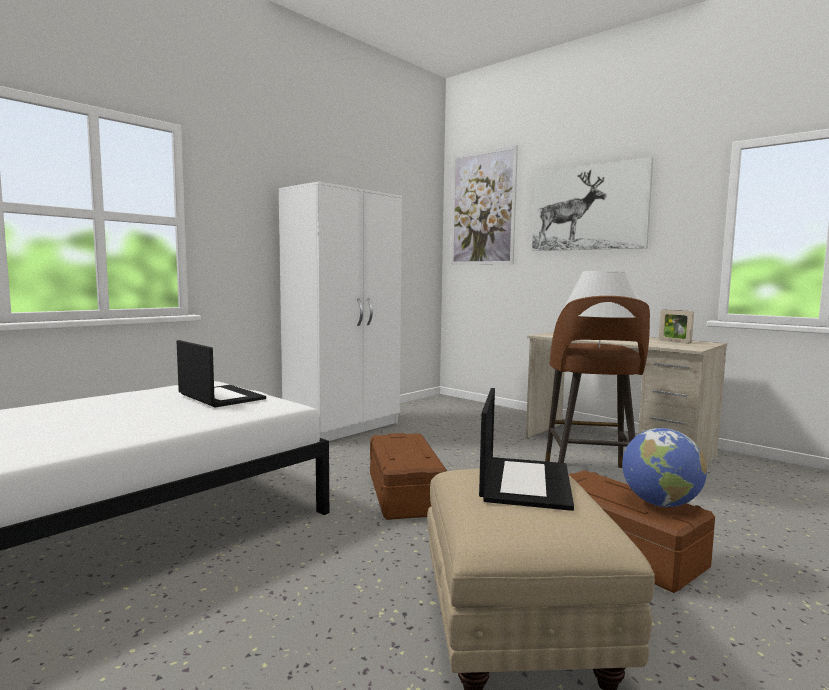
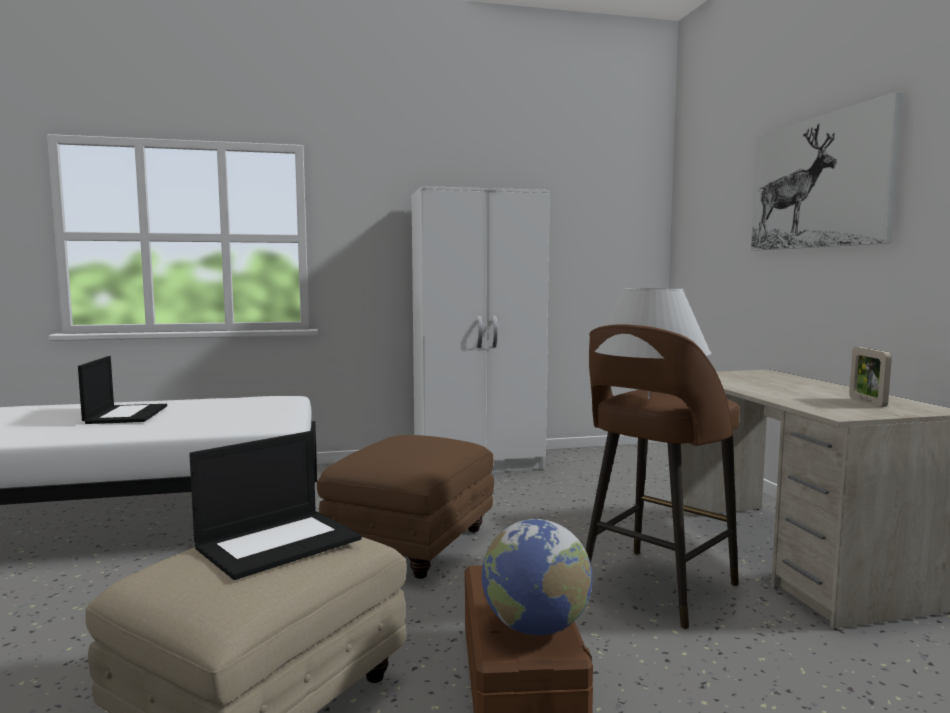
camera: 35 degrees right, 0 degrees up
(220, 396) = (255, 411): laptop -> laptop (126, 414)
(406, 494) = (411, 546): brown storage box -> brown ottoman
(482, 208) = (706, 192): picture -> none

